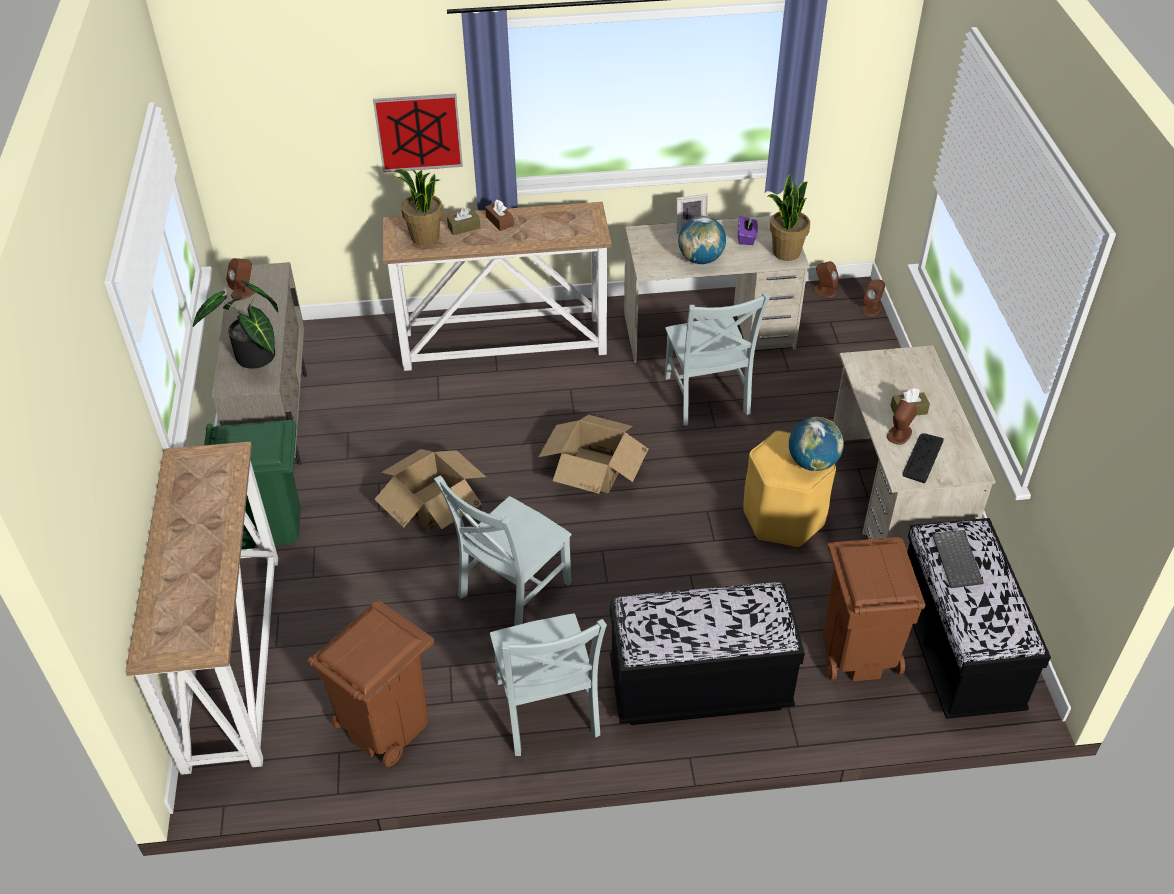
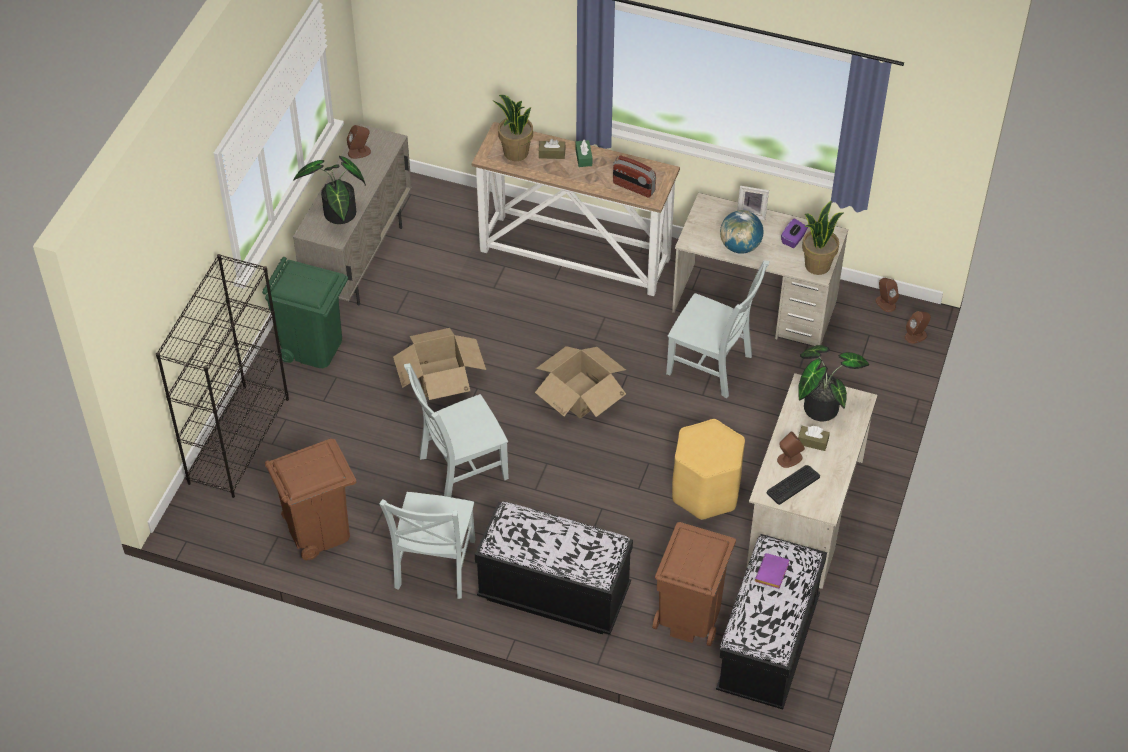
camera: 25 degrees right, 5 degrees up
(232, 657) = (239, 440): console table -> black bookcase
(419, 132) = (538, 63): picture -> none
(499, 221) = (583, 157): brown tissue box -> green tissue box
(569, 232) = (633, 187): none -> radio
(707, 398) = (712, 366): grey chair -> grey chair turned 75 degrees counterclockwise
(812, 463) = (723, 455): globe -> none
(888, 372) = (821, 405): none -> potted plant
(958, 561) = (772, 574): keyboard -> purple book

